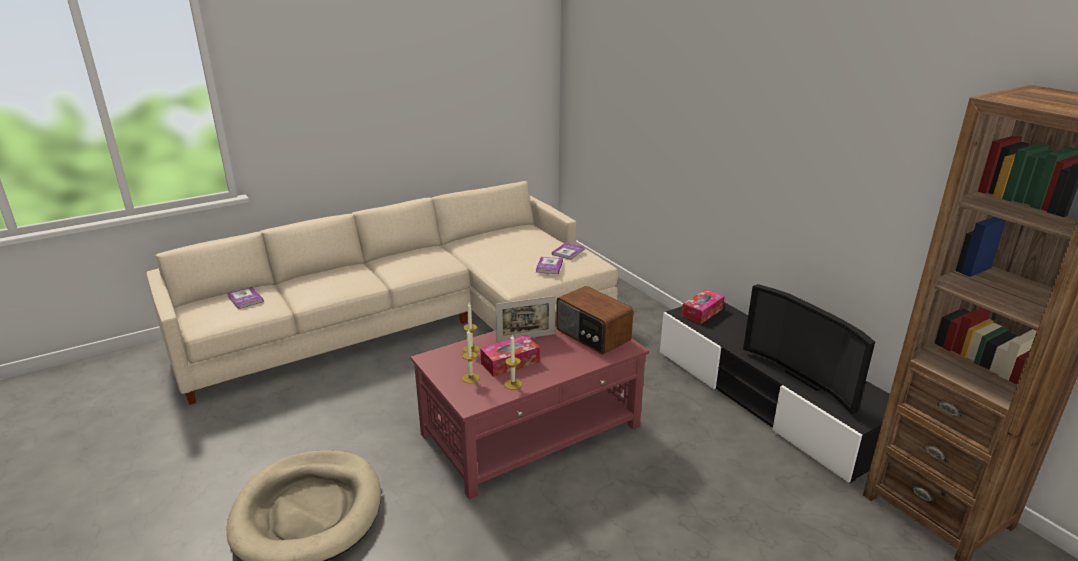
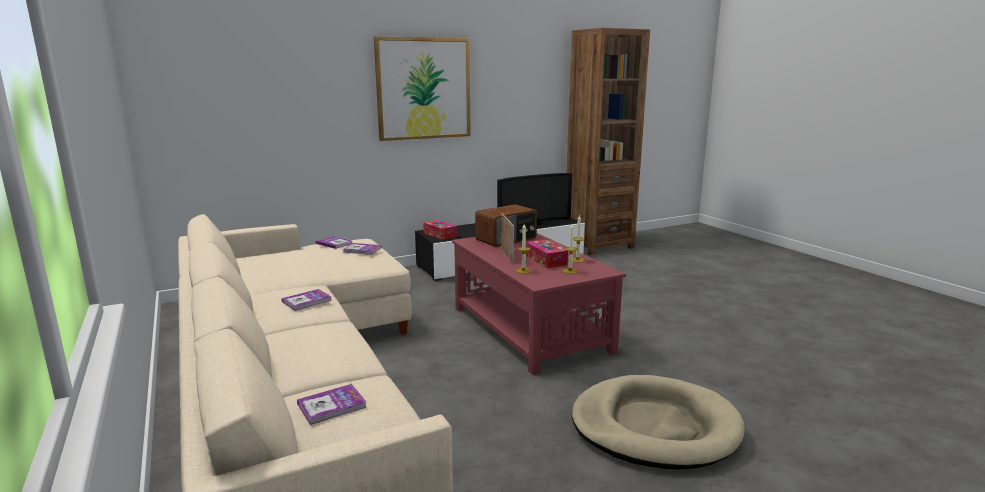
camera: 85 degrees left, 10 degrees down
(414, 265) = (307, 301): none -> book
(756, 126) = (423, 89): none -> picture

